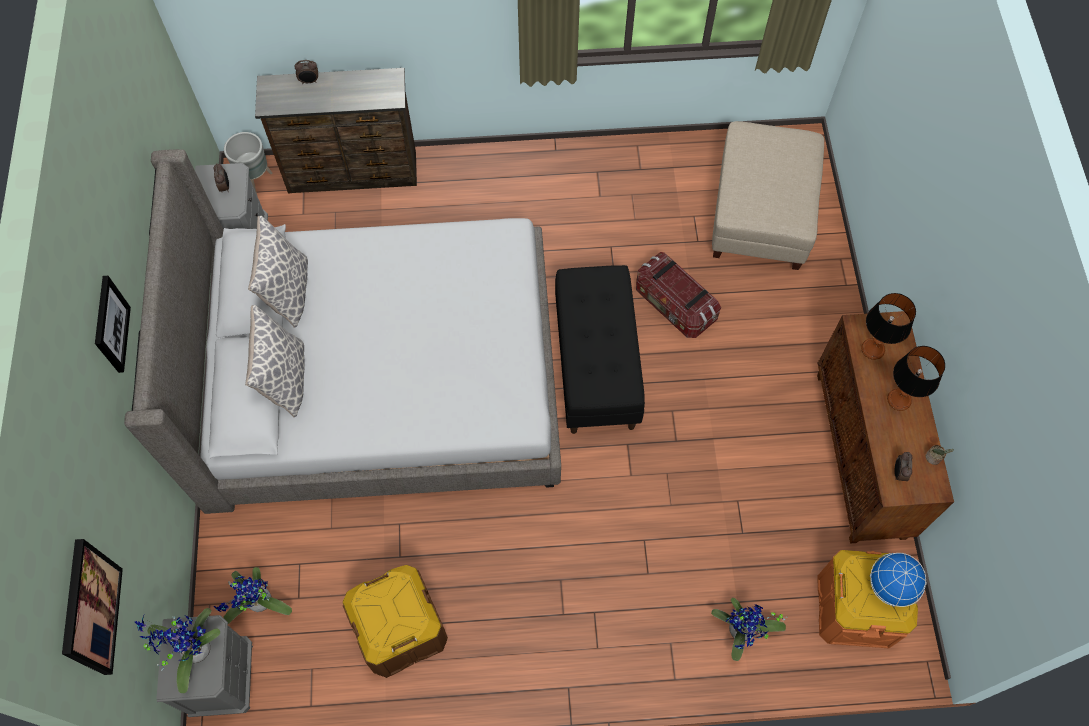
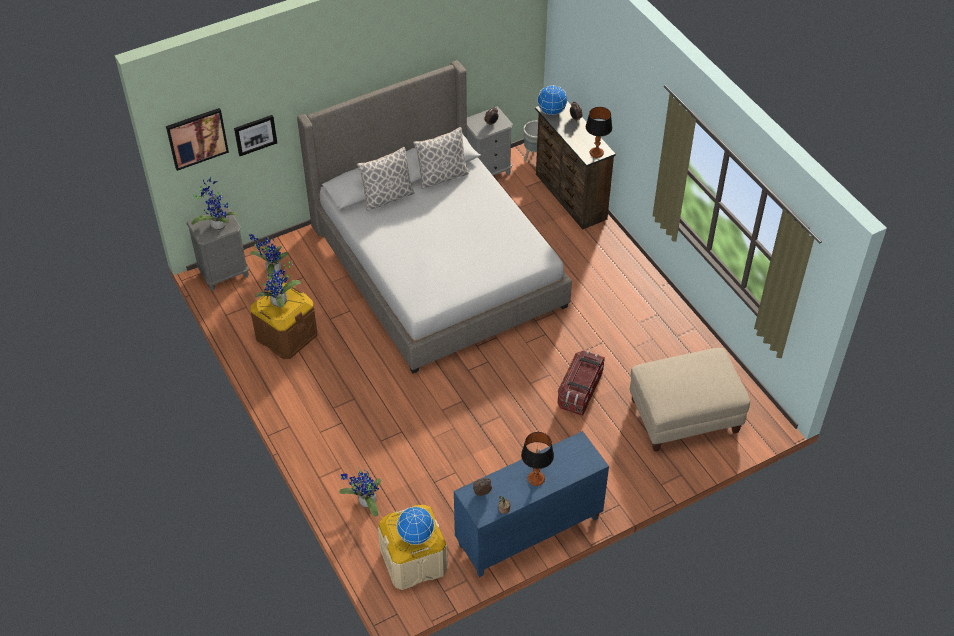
camera: 65 degrees right, 15 degrees down
(110, 324) = (337, 78): picture -> picture (255, 134)
(277, 101) = (551, 111): none -> globe
(393, 613) = (280, 303): none -> potted plant
(595, 365) = (509, 365): black bench -> none
(855, 608) = (413, 561): orange storage box -> beige storage box
(861, 455) = (528, 533): brown cabinet -> blue cabinet
(873, 349) = (566, 454): table lamp -> table lamp (596, 153)

